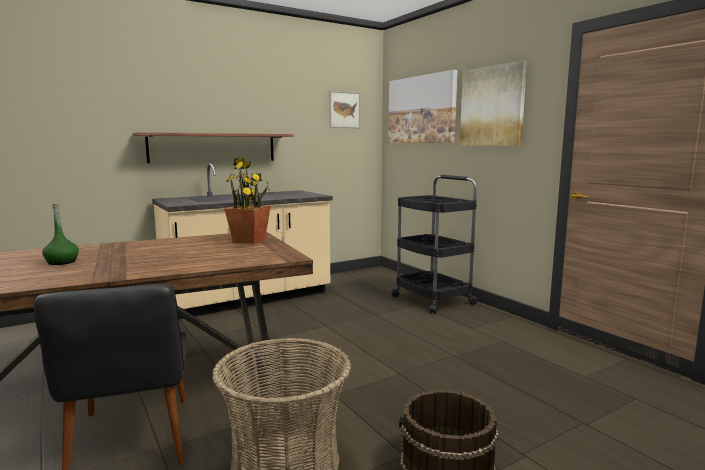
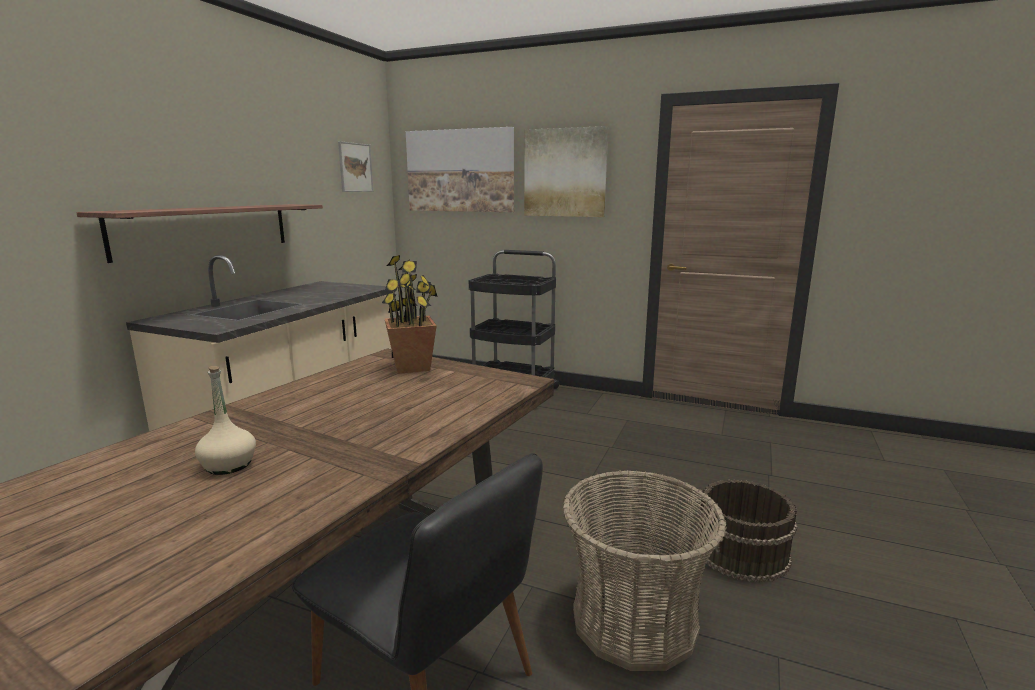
camera: 35 degrees left, 5 degrees up
(62, 262) = (229, 465): green bottle -> beige bottle

